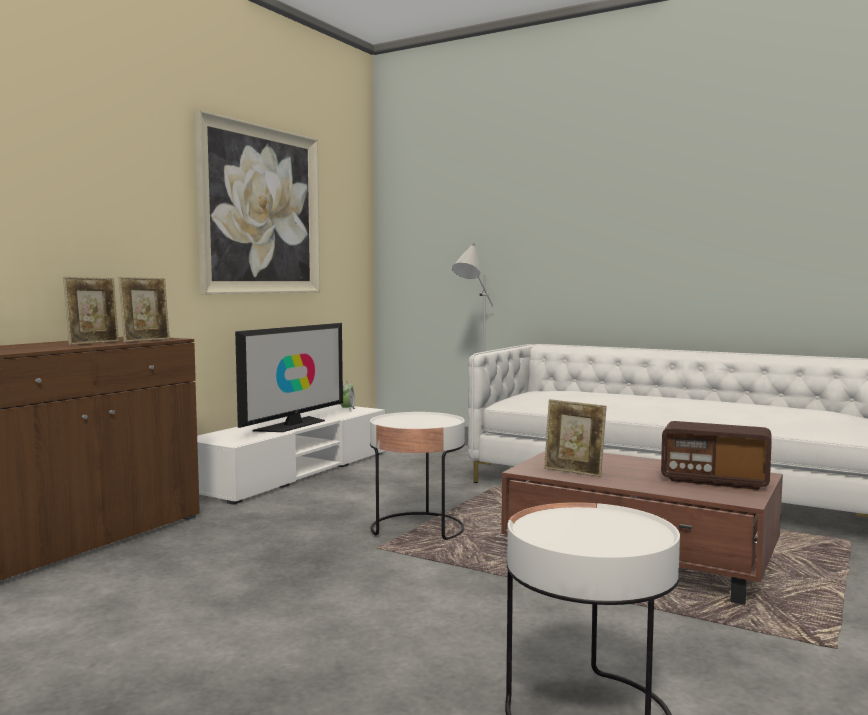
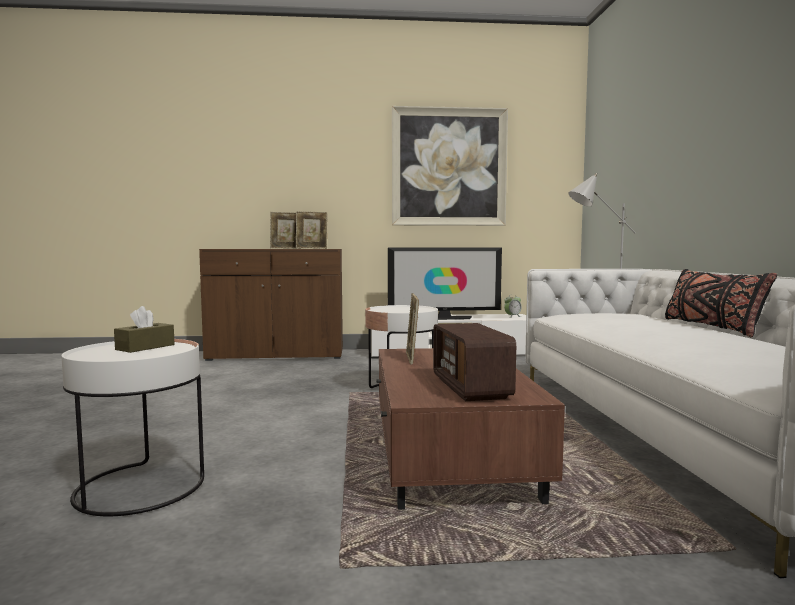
camera: 55 degrees right, 0 degrees up
(569, 524) = (145, 347): none -> brown tissue box
(661, 395) = (711, 327): none -> black pillow

